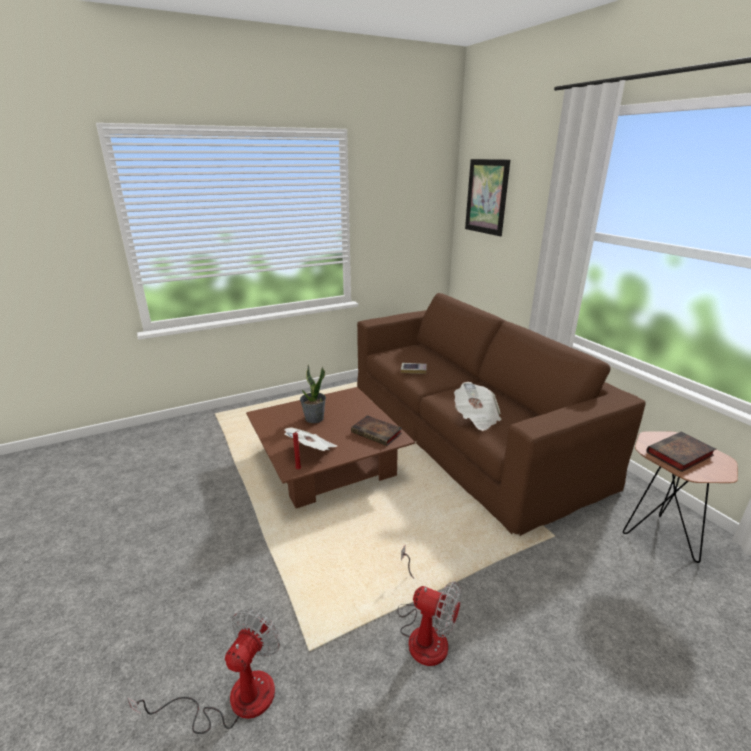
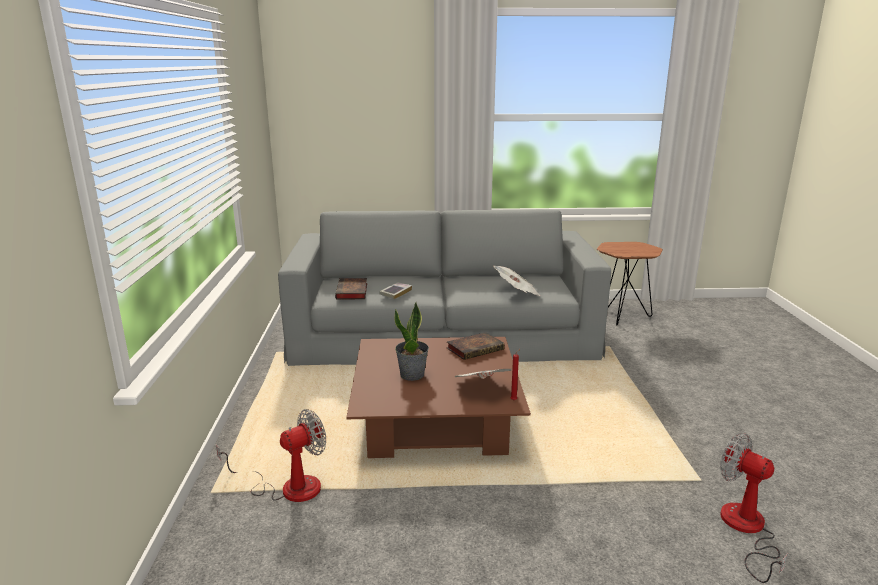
camera: 65 degrees left, 5 degrees down
(423, 631) = (689, 423): fan -> fan (288, 487)
(466, 429) = (443, 334): brown sofa -> grey sofa
(486, 197) = (328, 94): picture -> none
(679, 455) = (630, 250): book -> book (352, 292)

